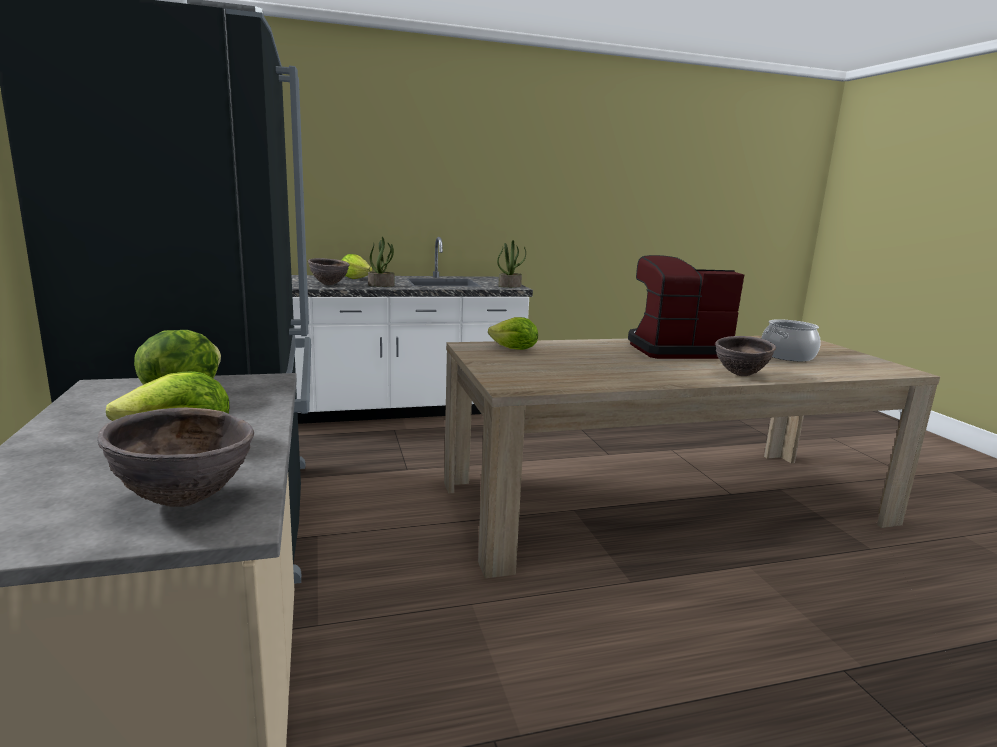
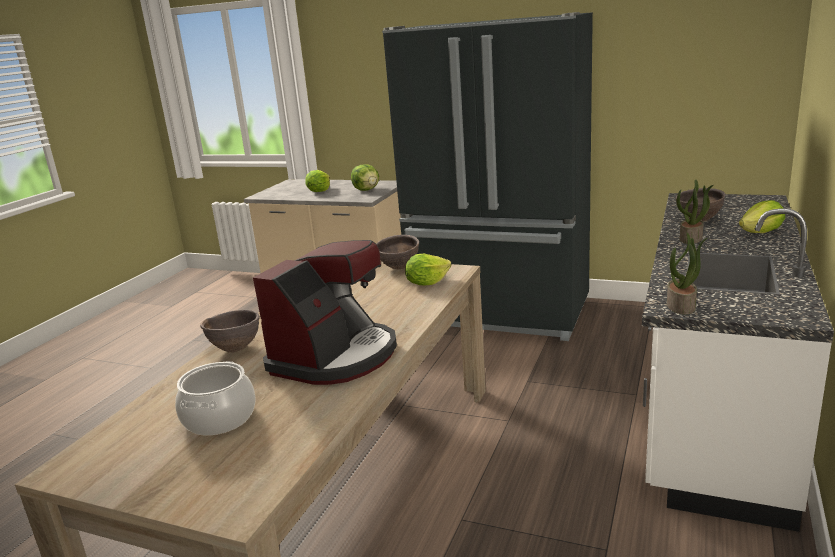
camera: 130 degrees right, 5 degrees up
(186, 500) = (277, 193): brown bowl -> brown bowl (398, 268)

